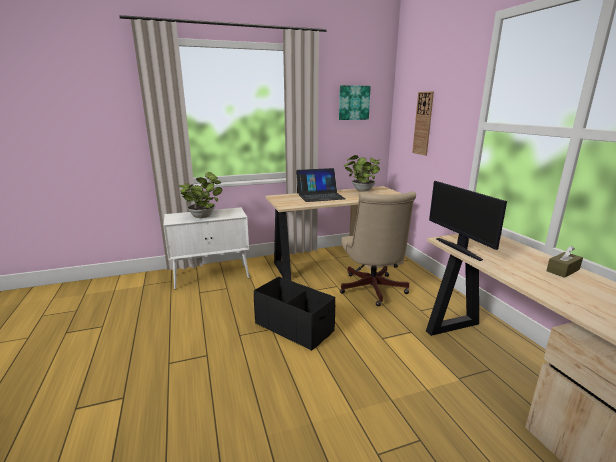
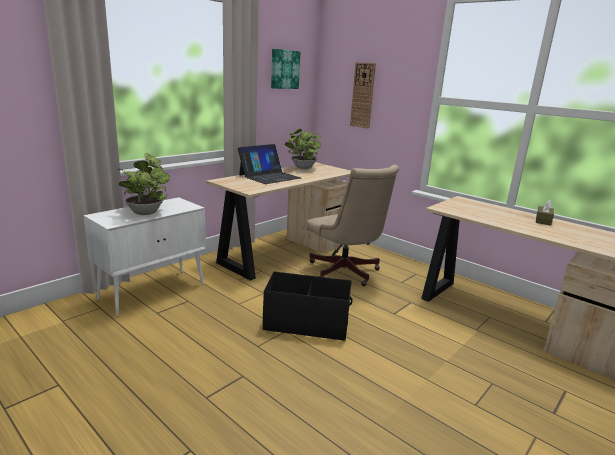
camera: 30 degrees left, 0 degrees up
(459, 248) = (461, 213): monitor -> none

